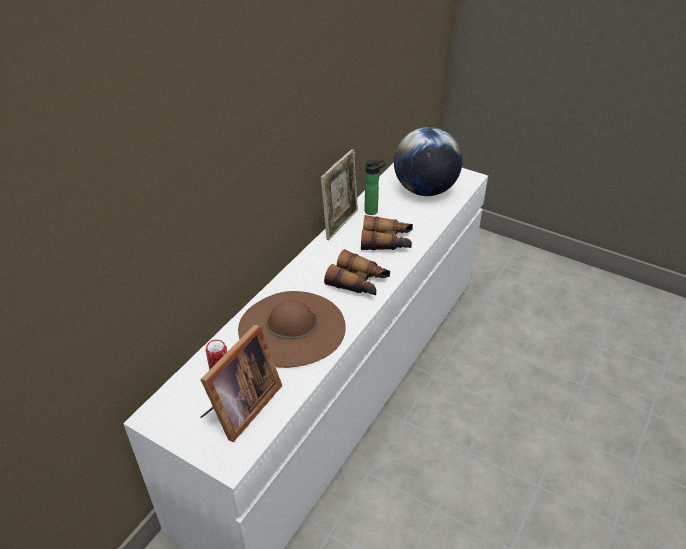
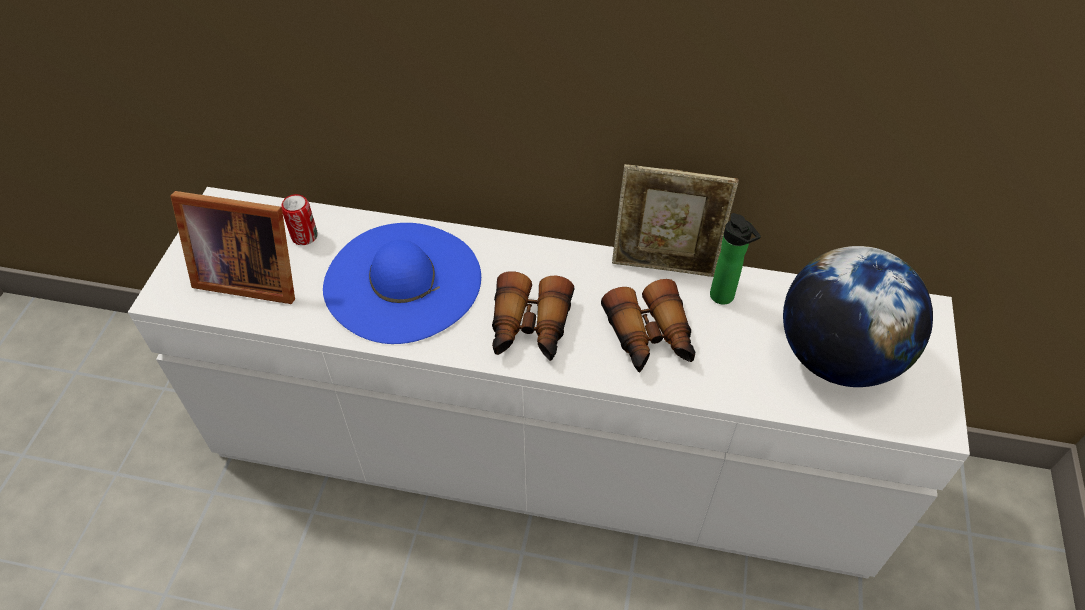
camera: 70 degrees right, 10 degrees up
(292, 328) = (402, 281): brown hat -> blue hat

